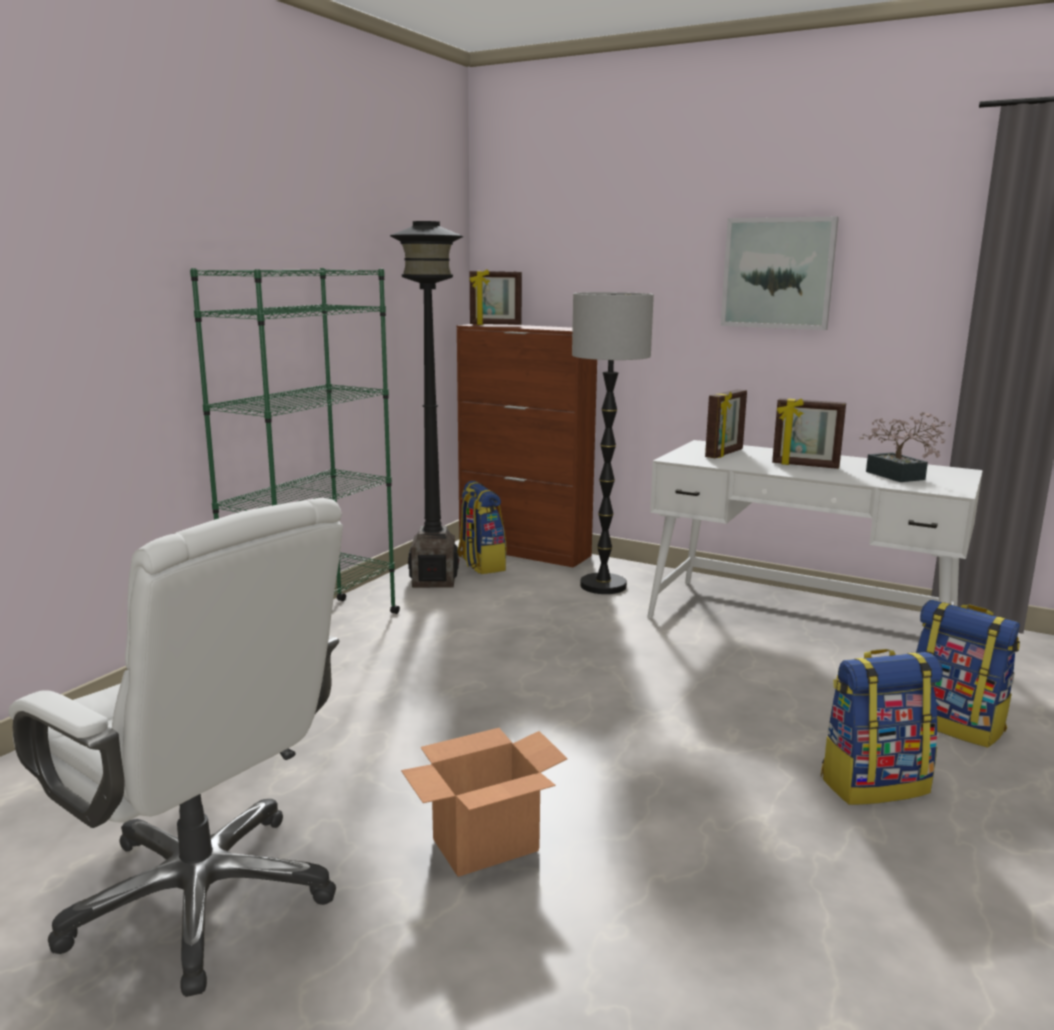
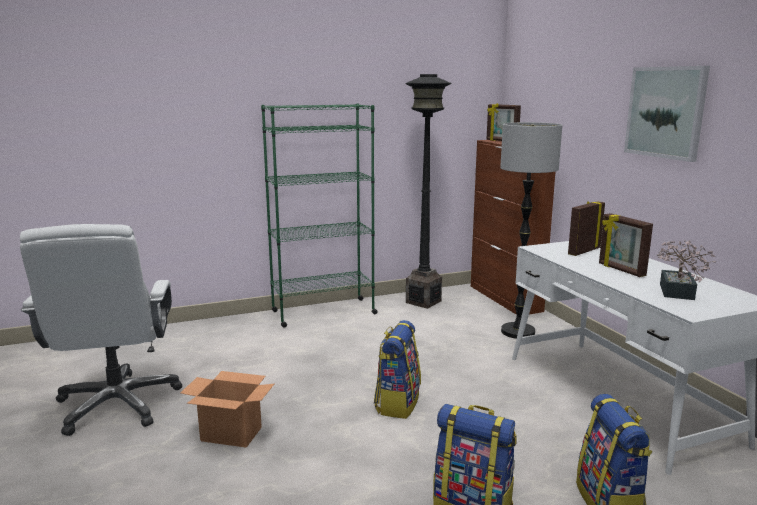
camera: 40 degrees right, 0 degrees up
(480, 565) = (464, 300): backpack -> backpack (397, 403)
(725, 454) = (583, 251): picture frame -> picture frame turned 150 degrees clockwise

